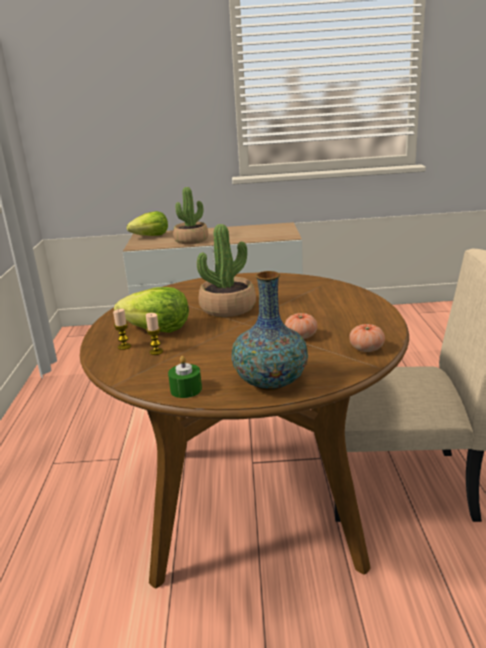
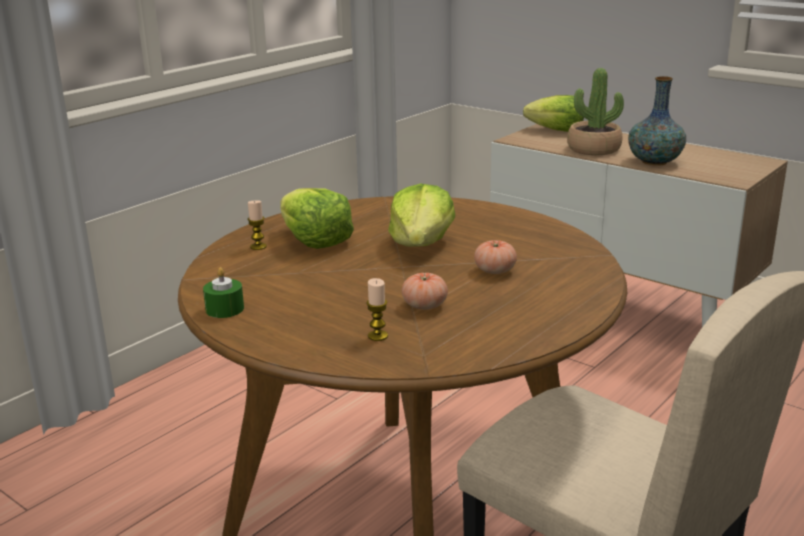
camera: 40 degrees right, 0 degrees up
(156, 352) = (271, 263): candle -> candle (377, 336)
(228, 308) = (421, 244): potted plant -> lettuce
(270, 382) = (299, 337): vase -> vase (654, 162)
(366, 349) = (459, 349): tomato -> tomato (495, 270)

